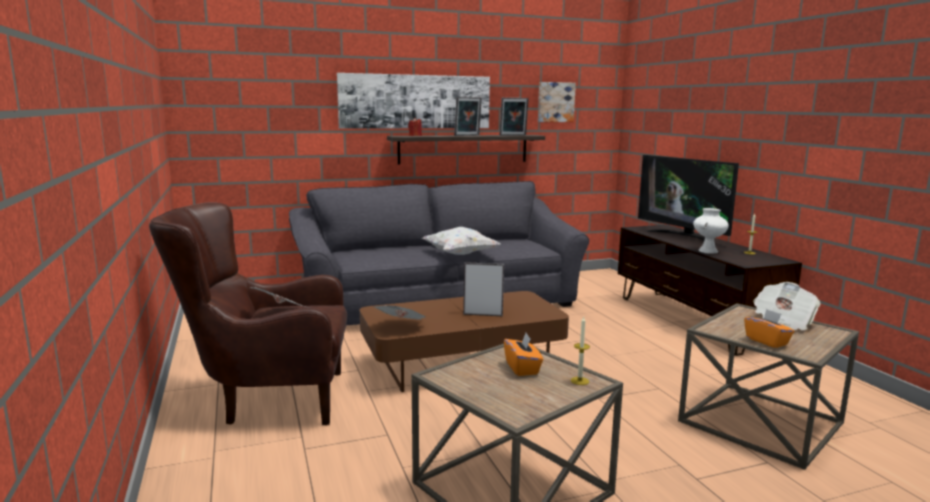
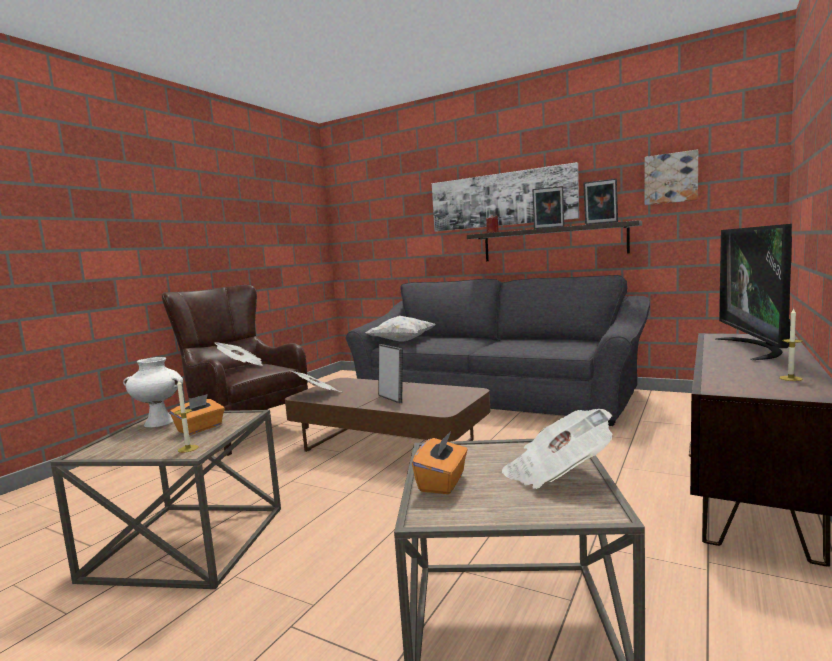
camera: 50 degrees right, 5 degrees down
(460, 254) = (485, 347): white pillow -> white pillow (401, 341)
(707, 251) = (718, 368): white vase -> white vase (160, 422)

